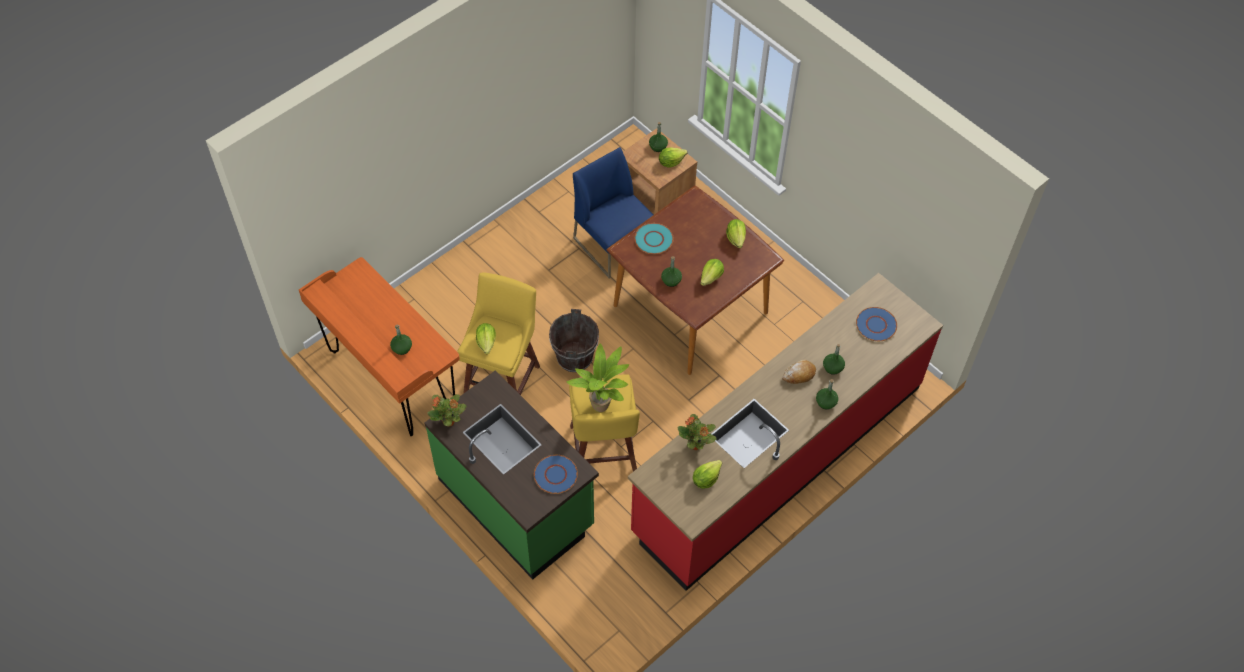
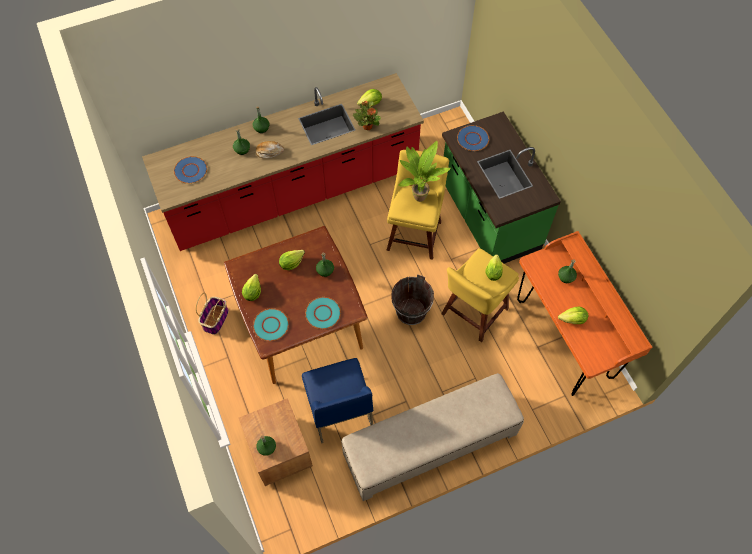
camera: 160 degrees left, 5 degrees up
(449, 421) = (541, 196): potted plant -> none
(511, 240) = (429, 444): none -> beige bench
(671, 162) = (263, 425): lettuce -> lettuce (572, 320)
(700, 214) = (271, 325): none -> turquoise plate
(786, 289) = (215, 319): none -> basket

